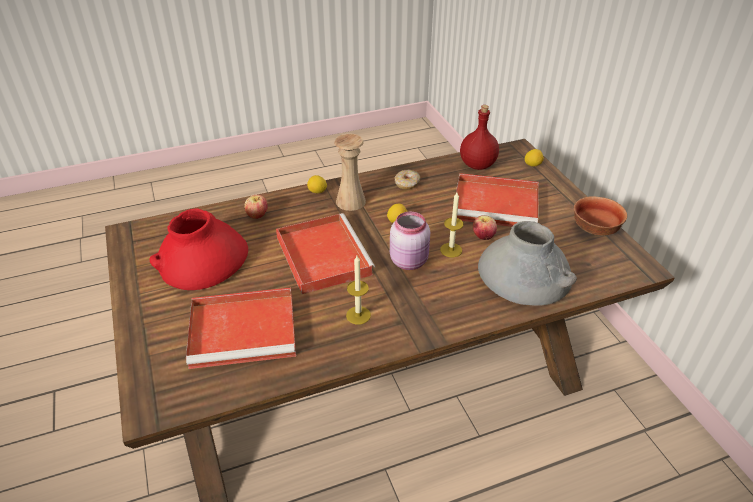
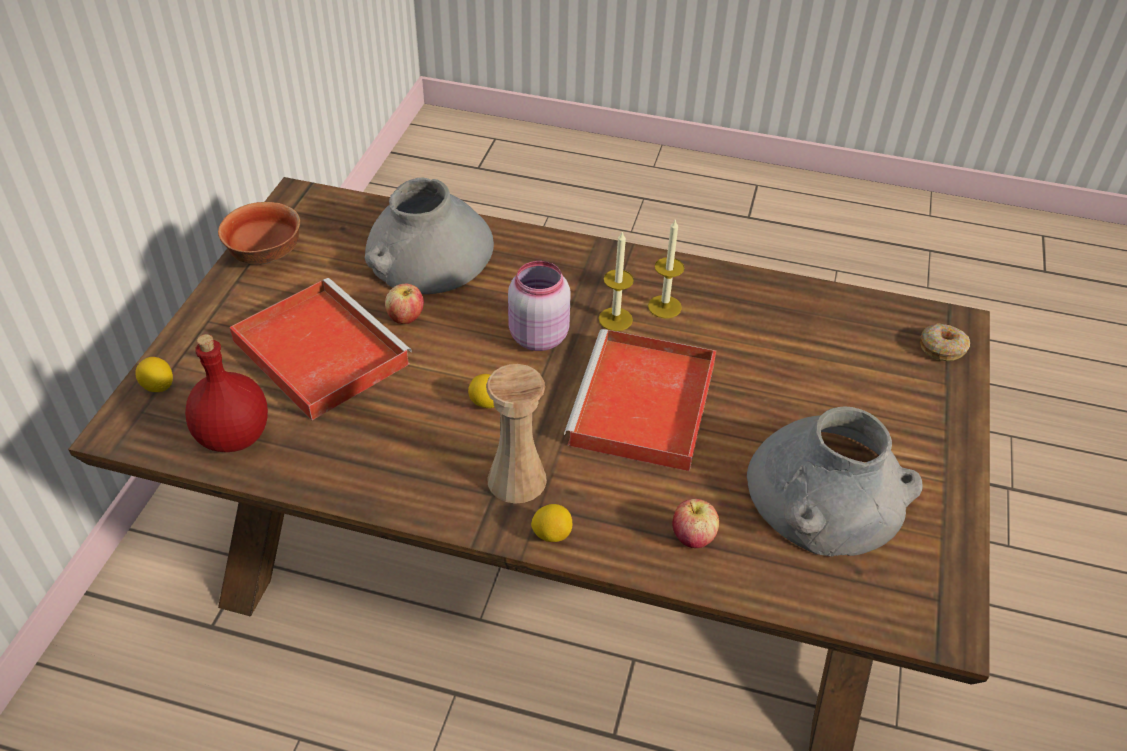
camera: 145 degrees left, 5 degrees up
(202, 260) = (828, 492): red vase -> grey vase
(245, 330) = (812, 356): red tray -> none
(407, 183) = (390, 464): donut -> donut (942, 348)
(451, 250) = (469, 323): candle -> candle (615, 319)

